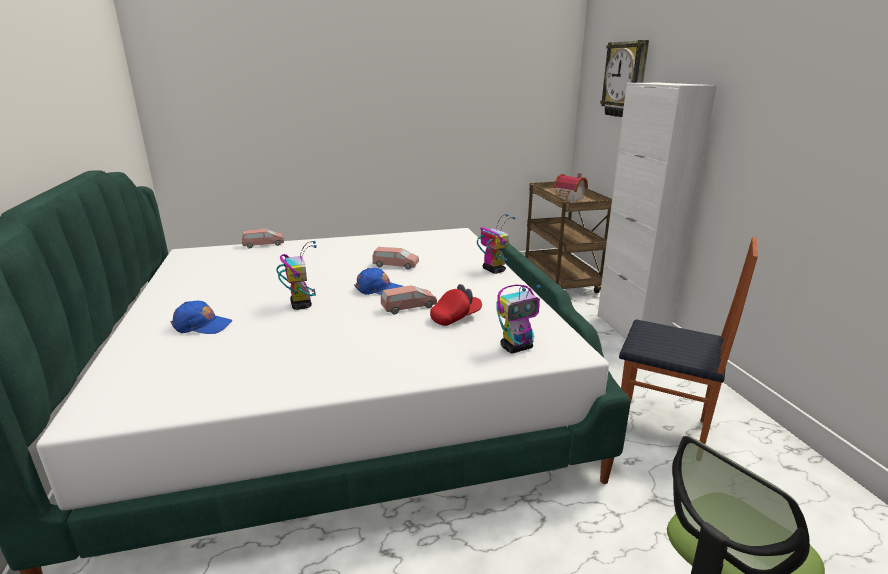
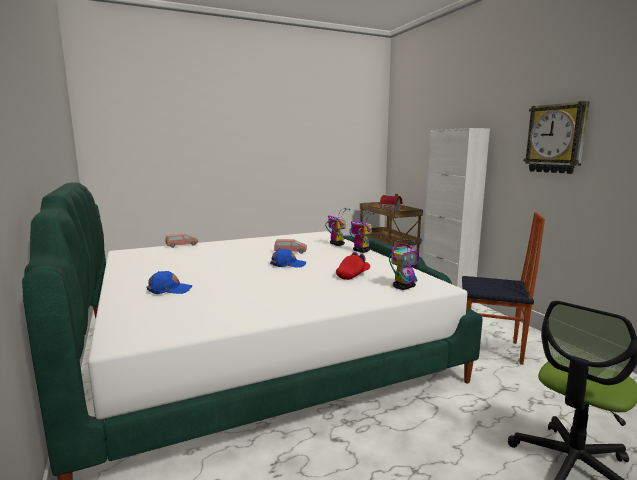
camera: 10 degrees left, 10 degrees down
(301, 305) = (236, 275): toy robot -> toy robot (336, 244)
(408, 307) = (316, 272): pink toy car -> none
(626, 79) = (423, 131): wall clock -> wall clock (556, 138)

